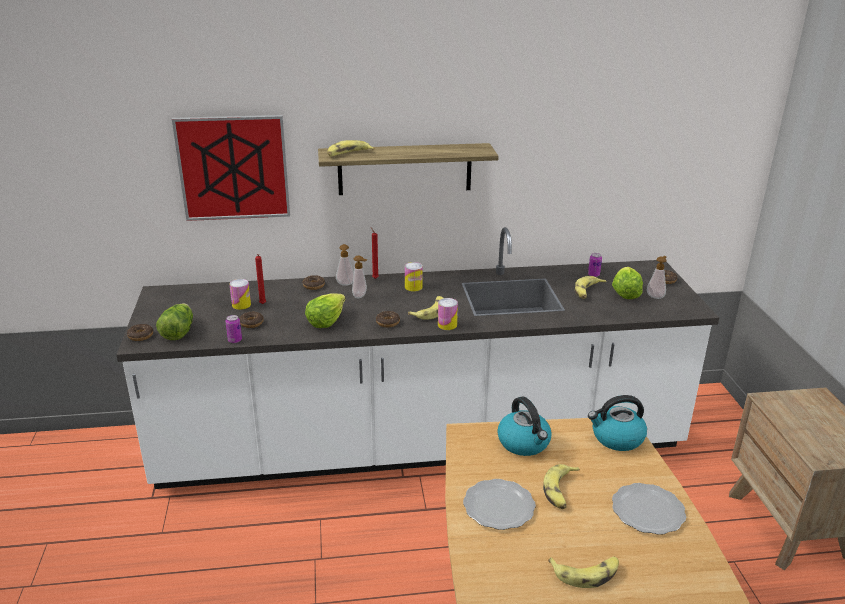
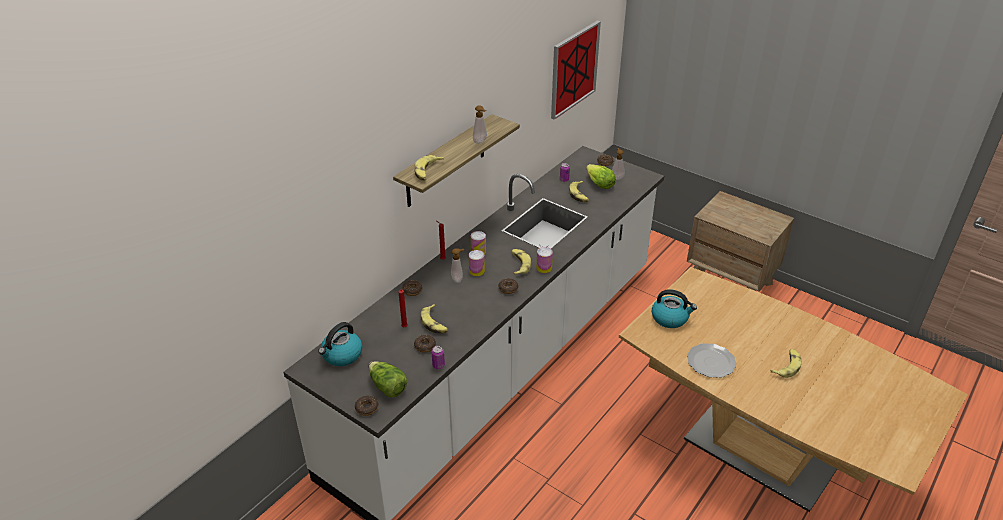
camera: 45 degrees left, 10 degrees up
(233, 168) = (338, 226): picture -> picture (574, 69)
(241, 305) = (391, 337): can -> can (476, 271)
(326, 321) = (469, 312): lettuce -> none
(345, 284) = (432, 276): soap dispenser -> soap dispenser (480, 142)
(560, 491) = (722, 333): banana -> banana (434, 323)
(616, 438) = (703, 285): kettle -> kettle (342, 355)
(648, 510) = (766, 315): plate -> none

